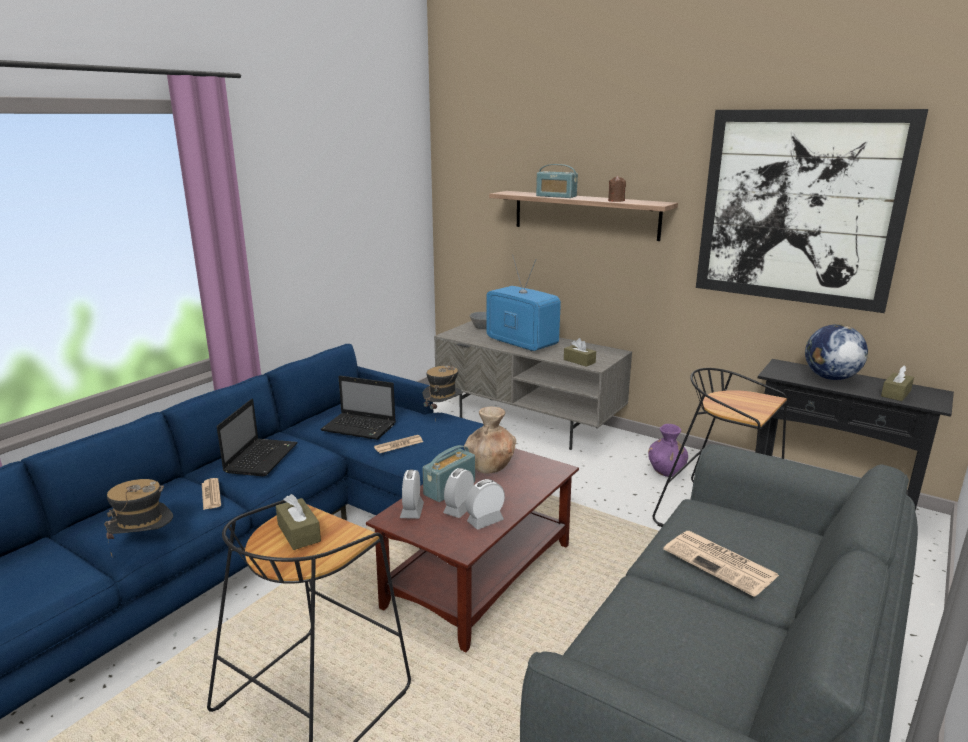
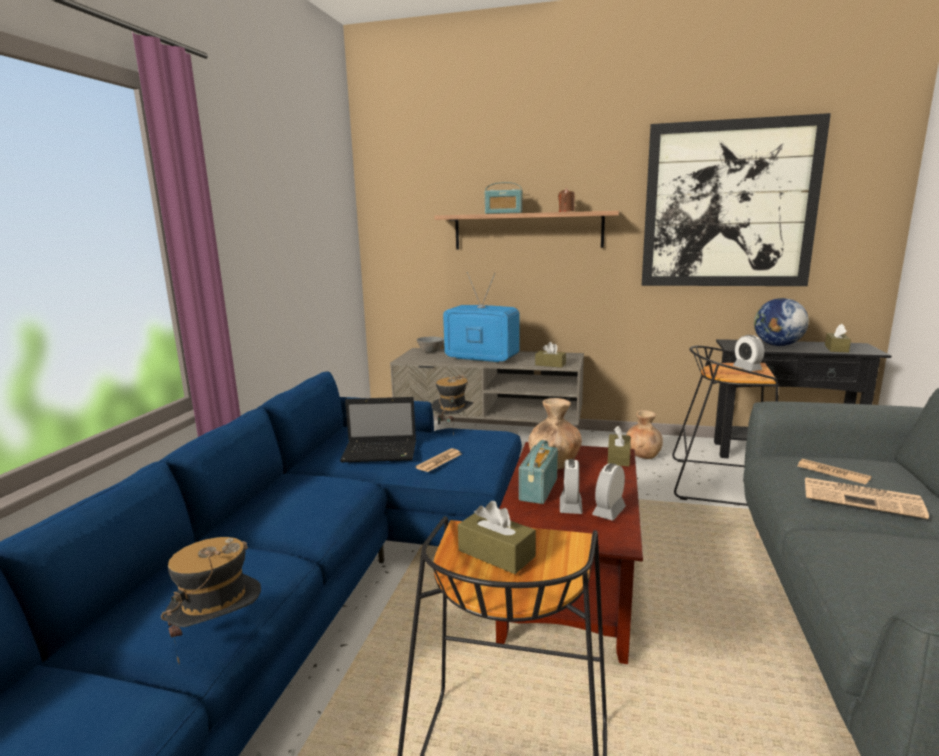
camera: 20 degrees left, 5 degrees down
(211, 494) = (263, 552): newspaper -> newspaper (833, 472)
(261, 457) = (294, 500): laptop -> none
(412, 511) = (524, 518): alarm clock -> alarm clock (747, 368)
(553, 473) = (618, 457): none -> brown tissue box
(666, 471) = (643, 455): purple vase -> brown vase

